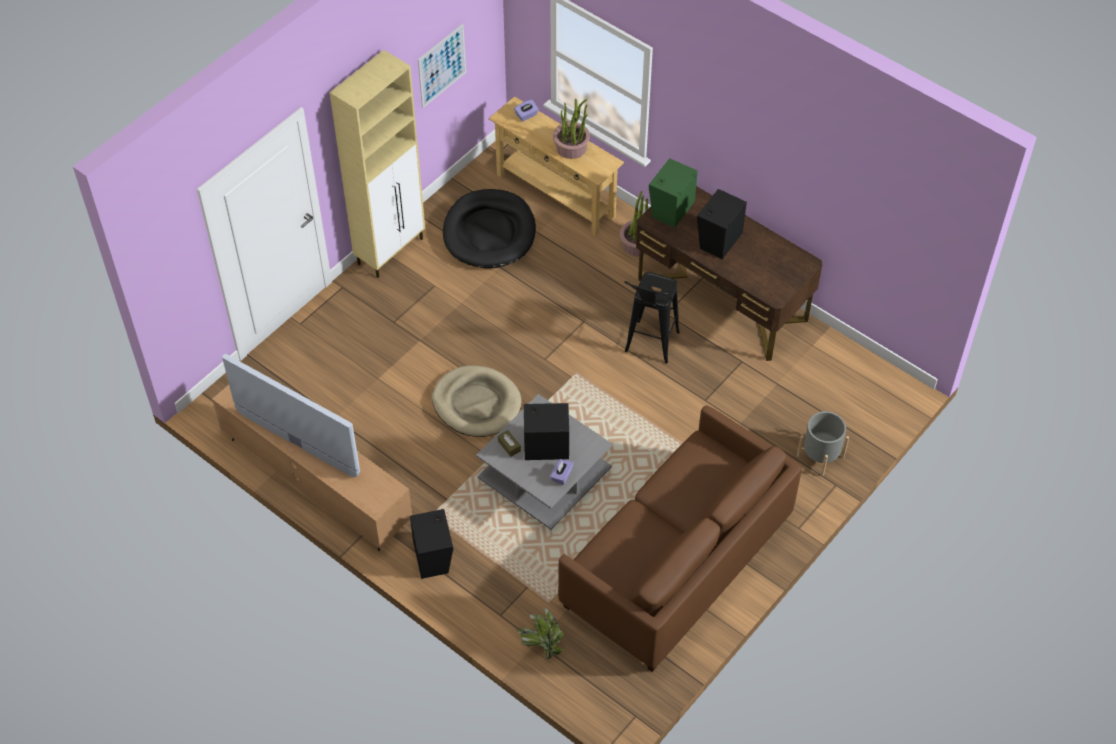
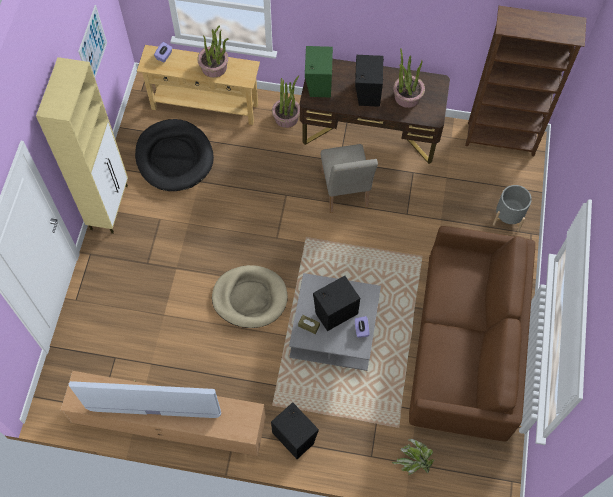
camera: 30 degrees left, 10 degrees up
(649, 349) = (344, 194): black stool -> beige chair
(760, 262) = (407, 96): none -> potted plant
(870, 373) = (501, 140): none -> brown bookcase

